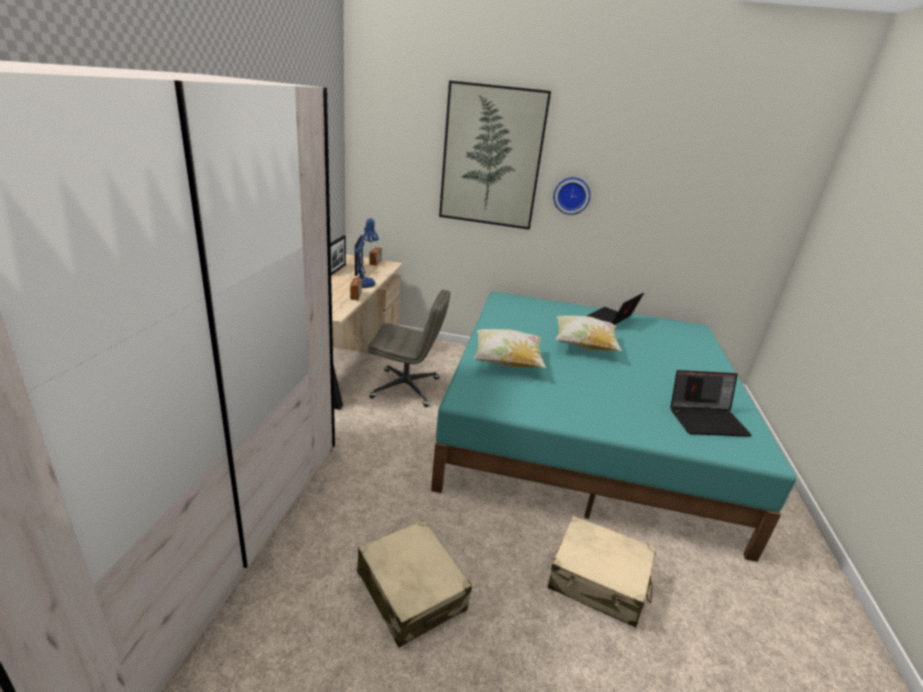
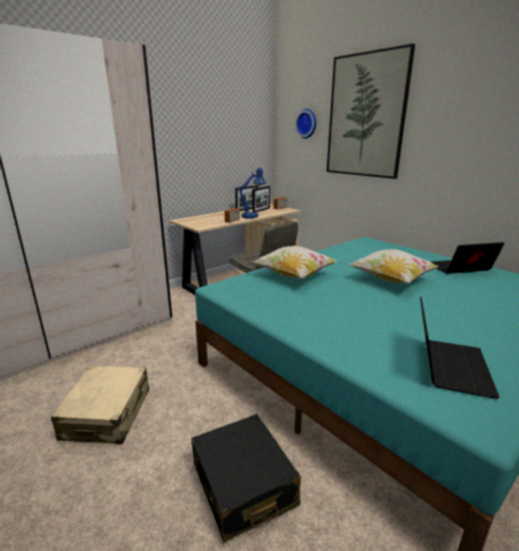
camera: 40 degrees right, 5 degrees down
(571, 195) = (435, 142): wall clock -> wall clock (307, 123)
(598, 580) = (243, 485): beige suitcase -> black suitcase
(707, 420) = (448, 365): laptop -> laptop turned 105 degrees counterclockwise

